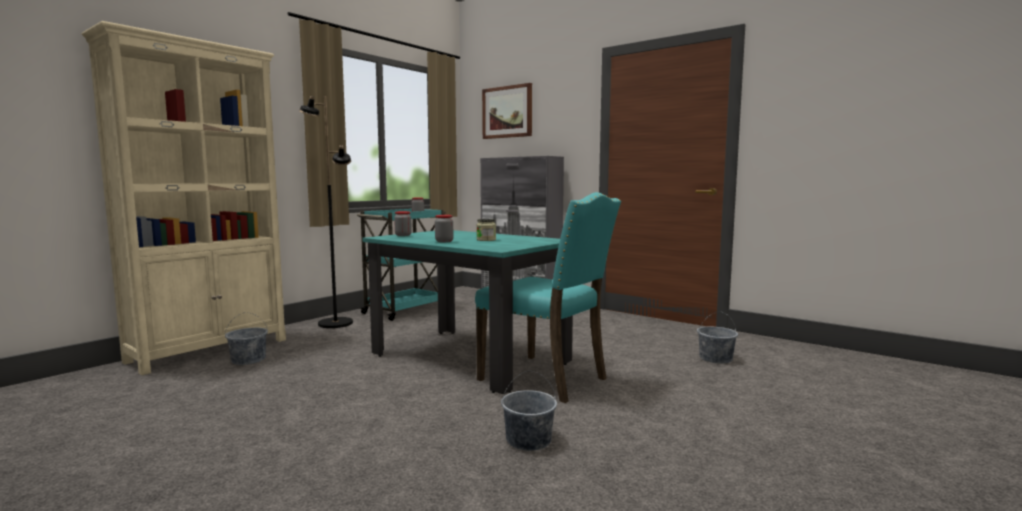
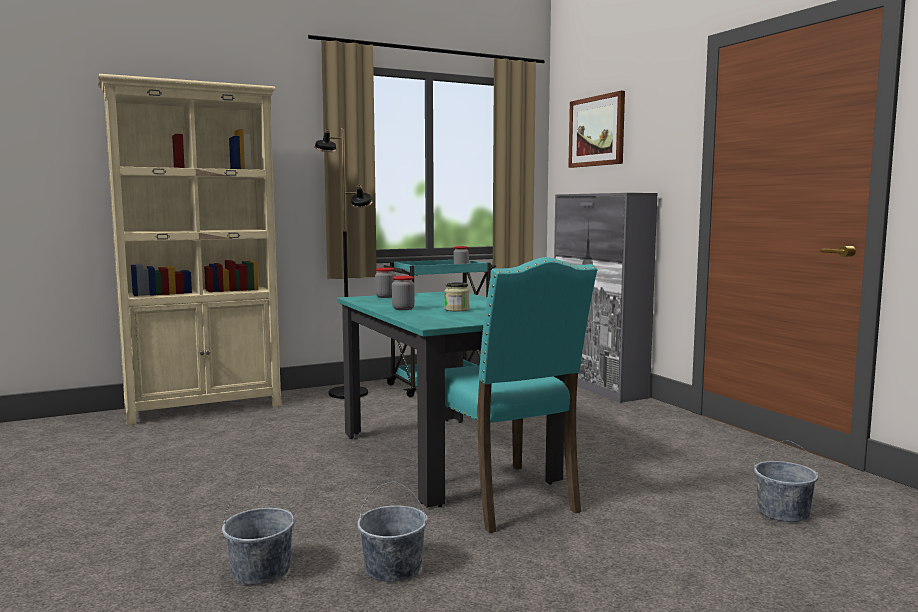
camera: 25 degrees right, 0 degrees up
(249, 360) = (226, 423): grey bucket -> grey bucket (261, 571)

